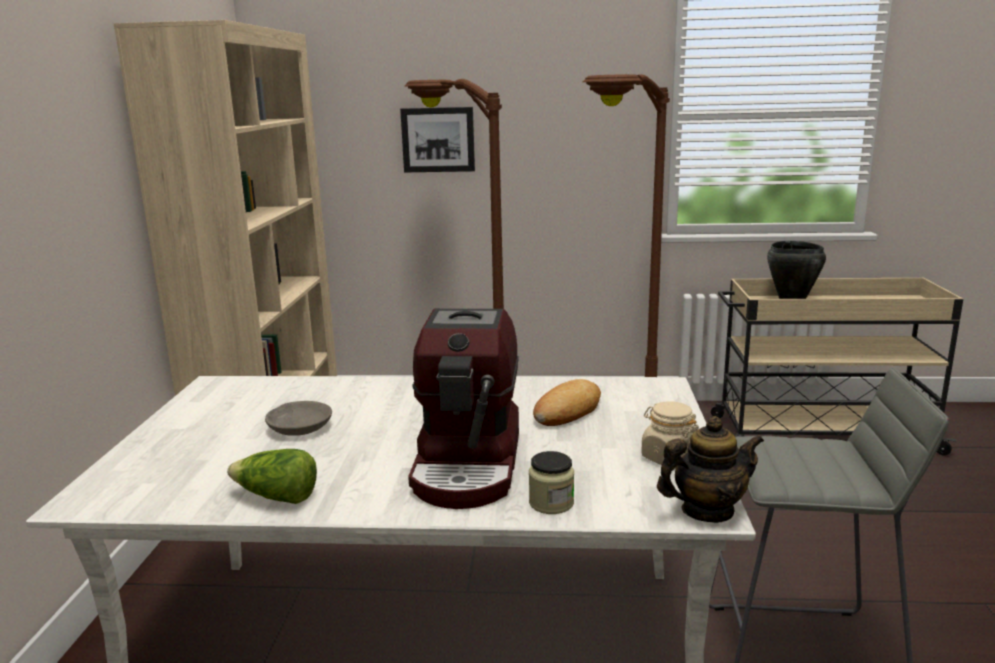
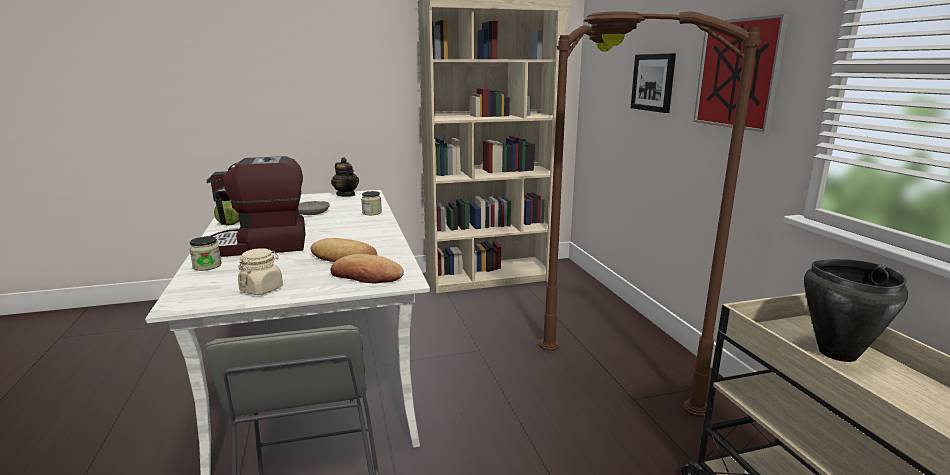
camera: 70 degrees right, 0 degrees up
(355, 387) = (372, 213): none -> jar
(570, 125) = (737, 74): none -> picture
(644, 401) = (366, 276): none -> bread
(707, 511) = (179, 303): teapot -> teapot (346, 195)

